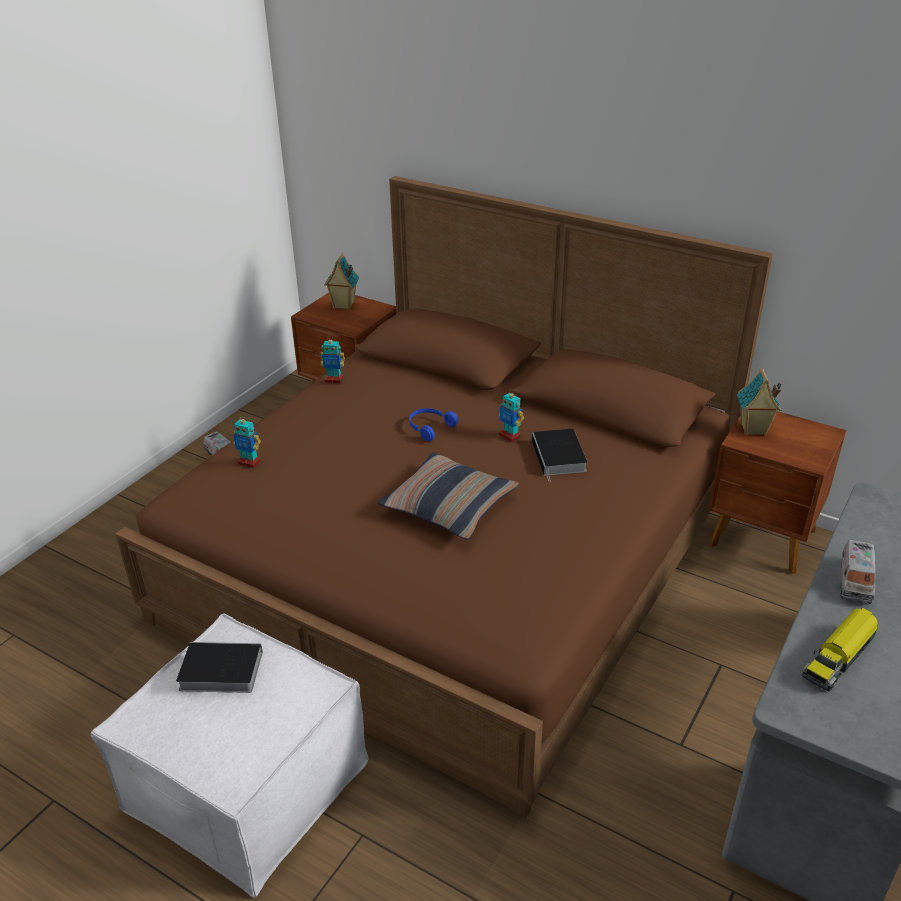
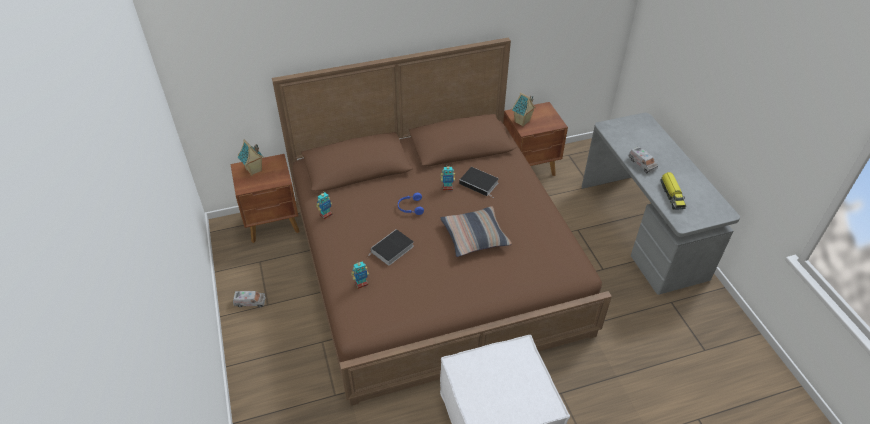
camera: 50 degrees left, 10 degrees up
(218, 671) = (481, 378): book -> book (391, 250)

